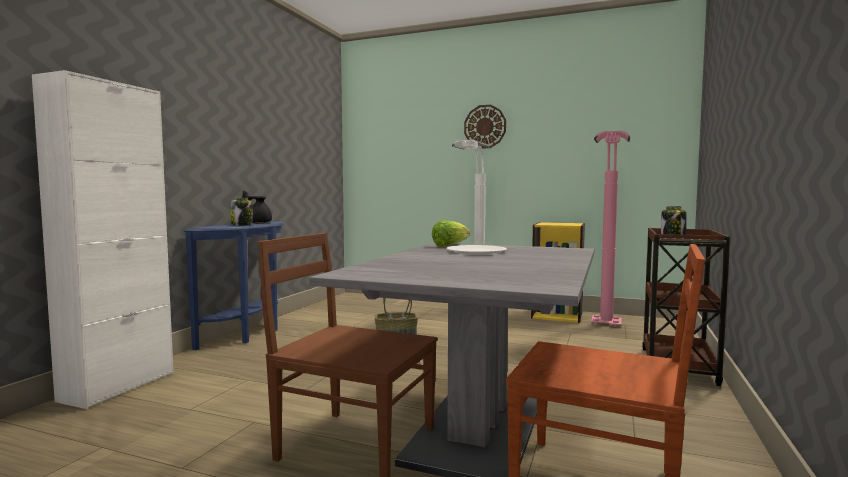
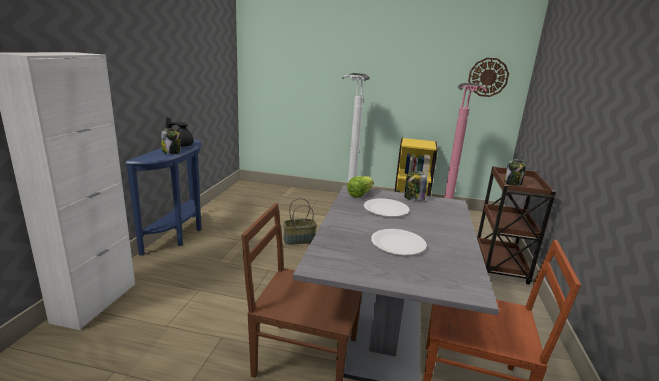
camera: 10 degrees left, 15 degrees up
(471, 265) = (398, 243): none -> white plate
(485, 126) = (364, 54): wall clock -> wall clock (488, 77)
(521, 247) = (413, 198): none -> jar

